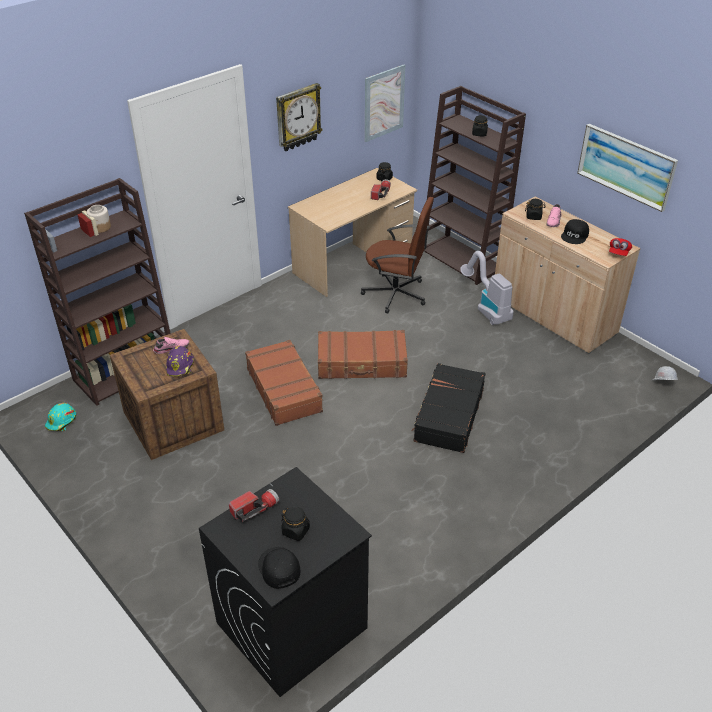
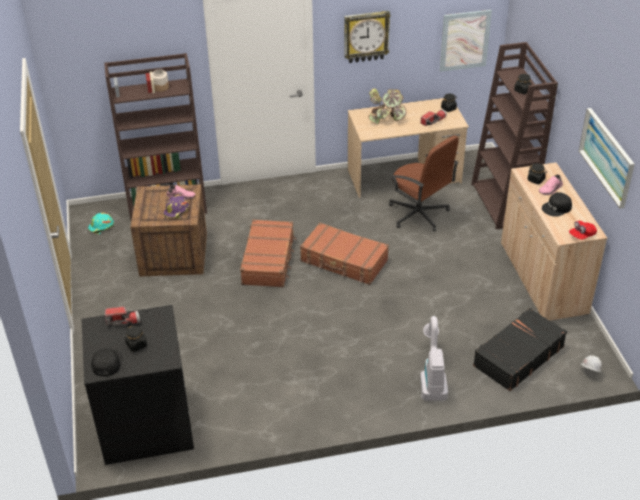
camera: 30 degrees right, 0 degrees up
(333, 203) = (386, 118): none -> potted plant
(448, 415) = (378, 327): black suitcase -> black suitcase (517, 356)
(486, 307) = (487, 251): vacuum cleaner -> vacuum cleaner (432, 377)

